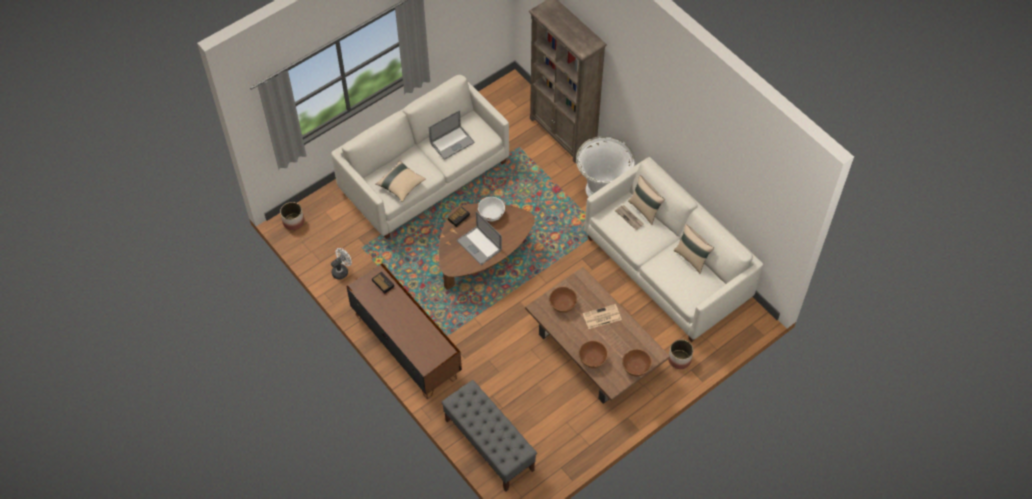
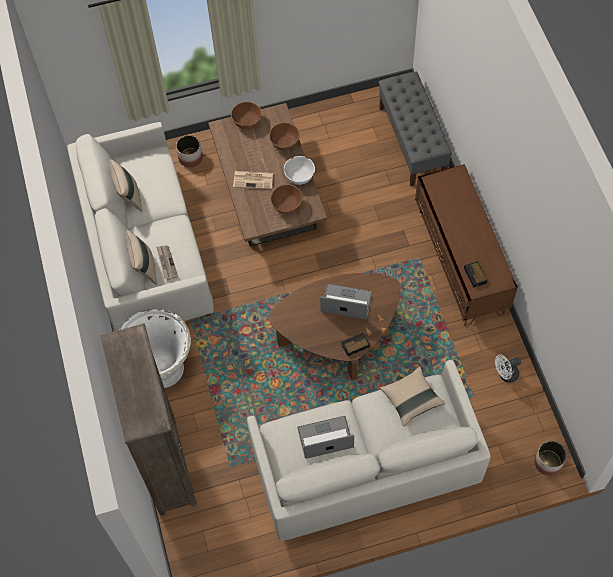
camera: 155 degrees left, 5 degrees up
(479, 245) = (346, 302): laptop -> laptop turned 60 degrees counterclockwise
(491, 214) = (316, 336): white bowl -> white bowl (299, 176)

